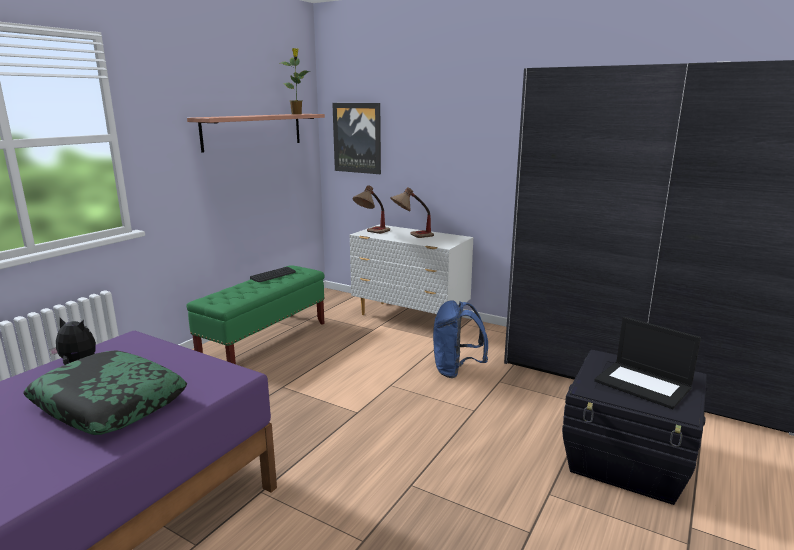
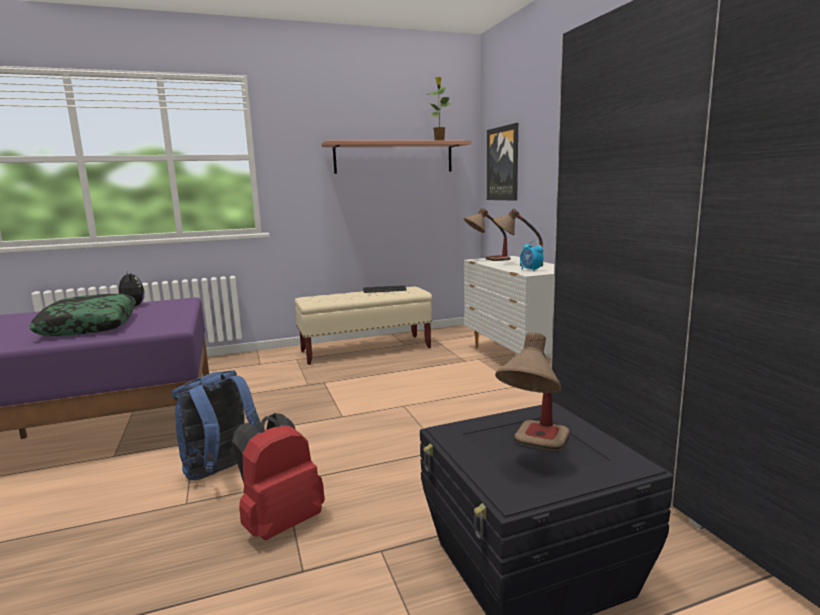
camera: 40 degrees right, 5 degrees down
(265, 341) = (366, 349): green bench -> beige bench
(436, 242) = (531, 270): none -> alarm clock
(456, 370) = (485, 413): blue backpack -> blue backpack (221, 473)
(461, 513) = (280, 523): none -> red backpack
(644, 384) = (535, 450): laptop -> table lamp

